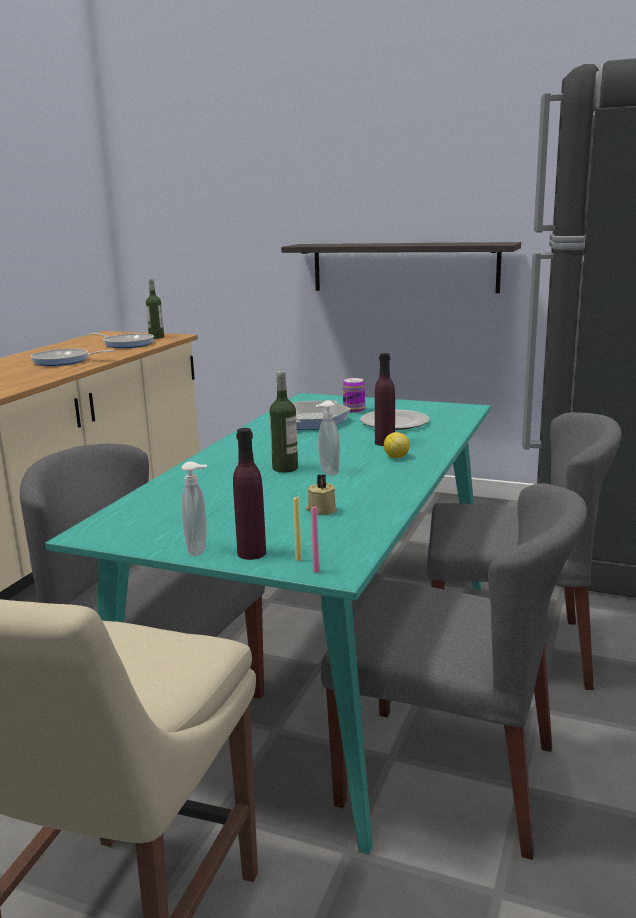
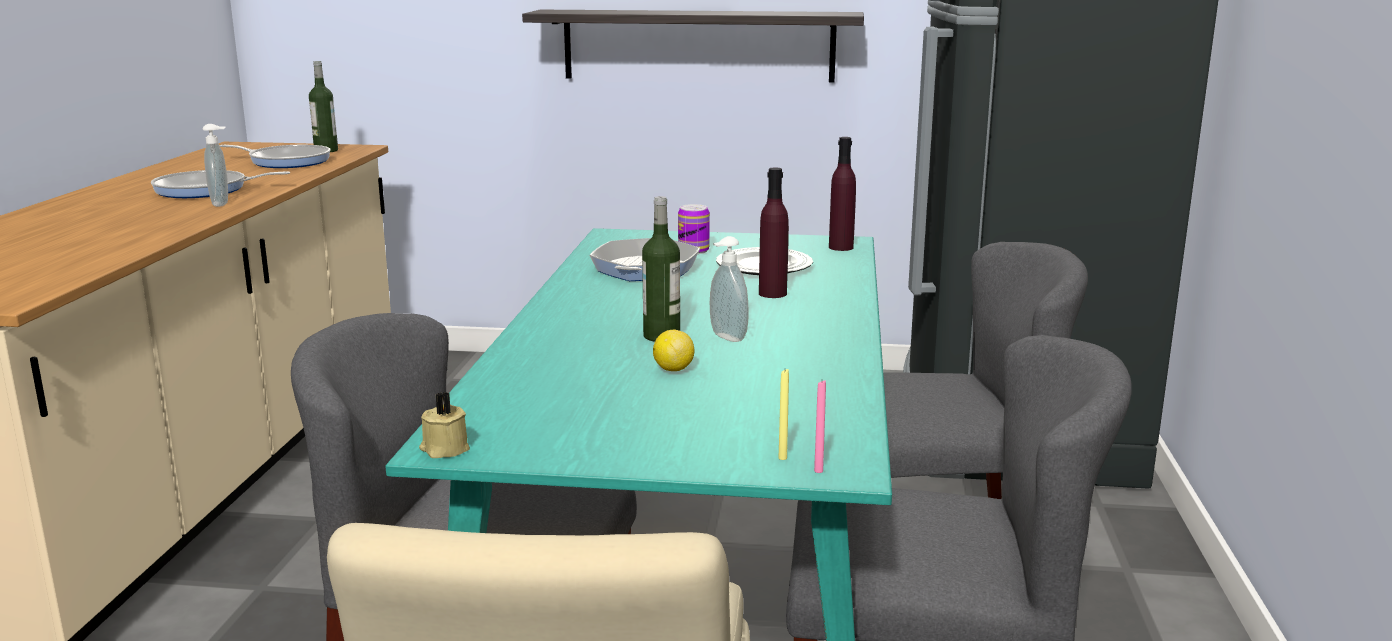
camera: 15 degrees left, 0 degrees up
(199, 550) = (632, 456): soap dispenser -> soap dispenser (222, 204)
(251, 553) = (711, 455): purple bottle -> purple bottle (841, 247)
(321, 510) = (759, 390): beige candle -> beige candle (444, 449)
(396, 457) = (803, 312): lemon -> lemon (673, 369)

